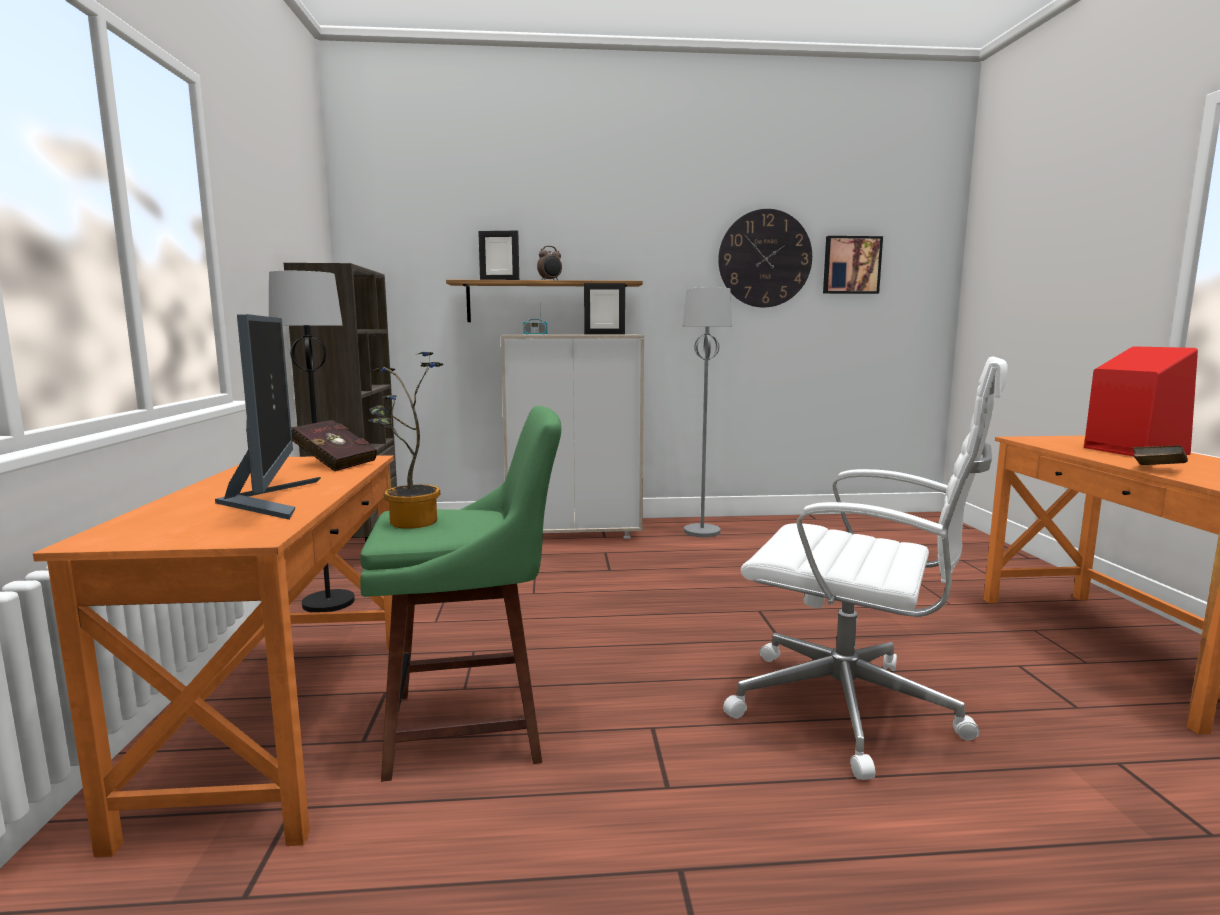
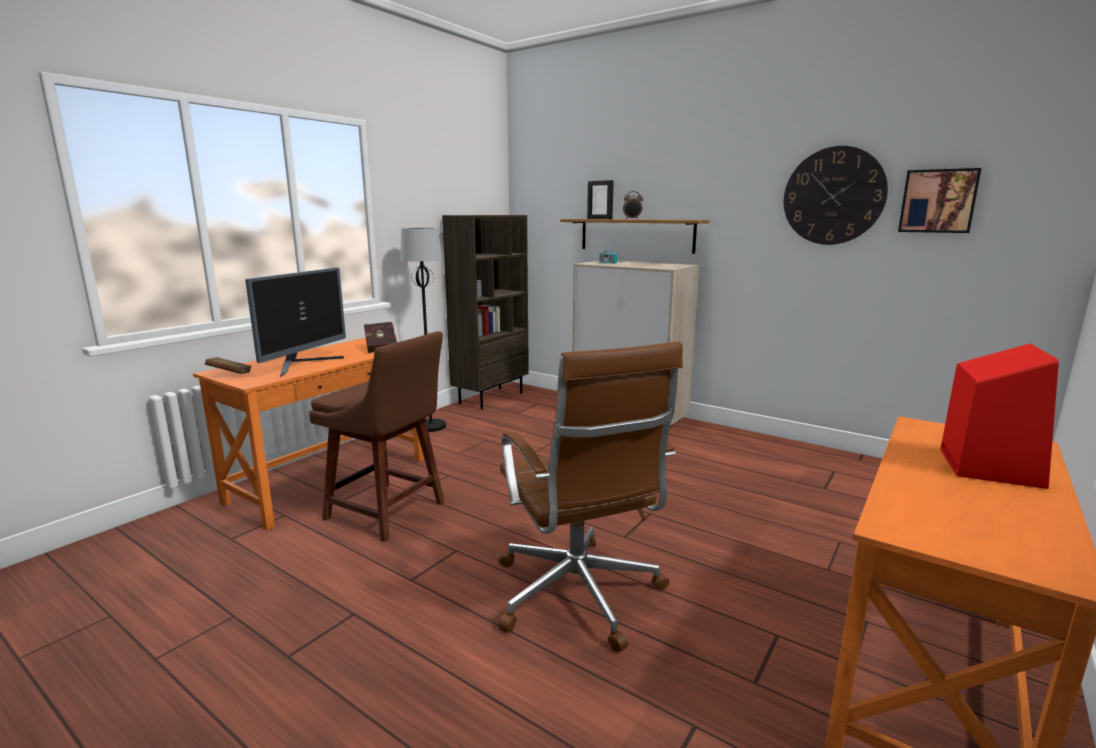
camera: 40 degrees right, 5 degrees up
(409, 524) = (356, 390): potted plant -> none
(475, 725) = (389, 512): green stool -> brown stool
(604, 334) = (653, 266): picture frame -> none
(702, 531) = (726, 443): grey floor lamp -> none
(851, 710) = (578, 596): white office chair -> brown office chair
(1157, 470) = (899, 488): brown book -> brown book (230, 375)

